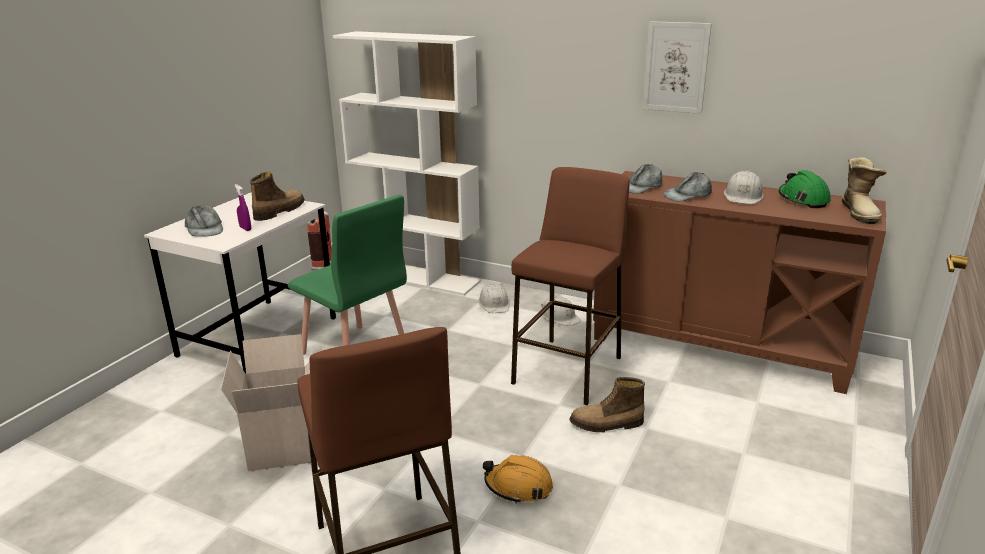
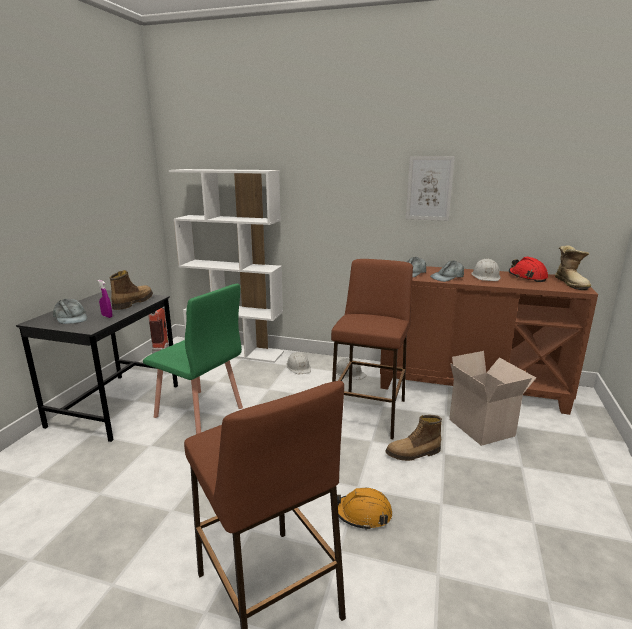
camera: 10 degrees left, 5 degrees down
(259, 336) = (116, 405): white desk -> black desk
(285, 445) = (153, 498): cardboard box -> cardboard box (483, 427)
(803, 199) = (527, 277): green hard hat -> red hard hat

